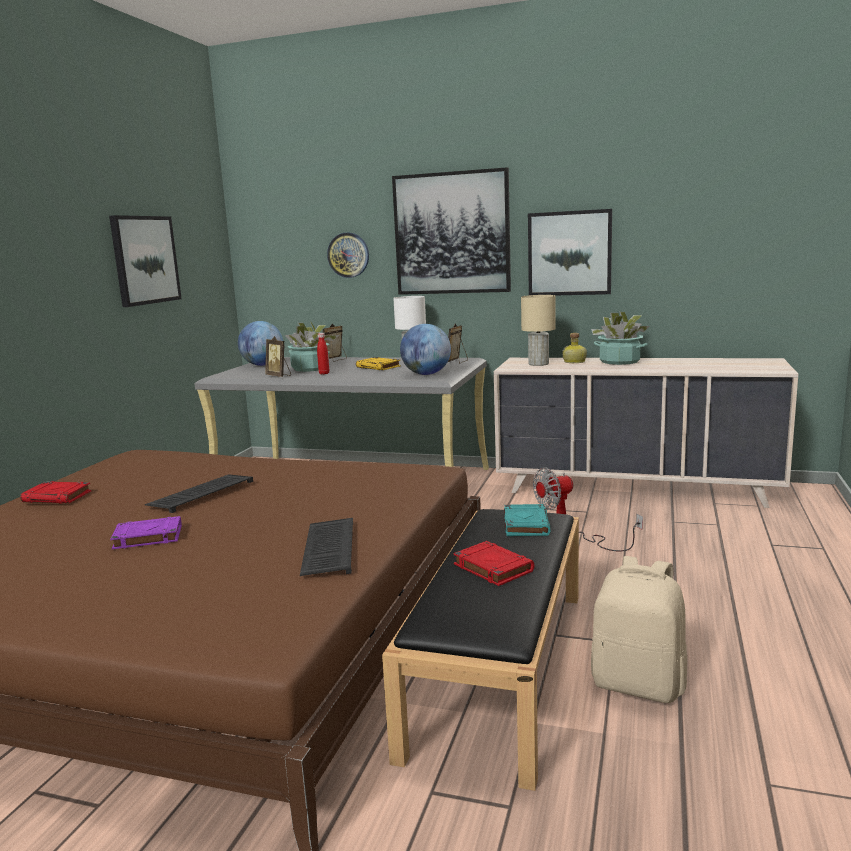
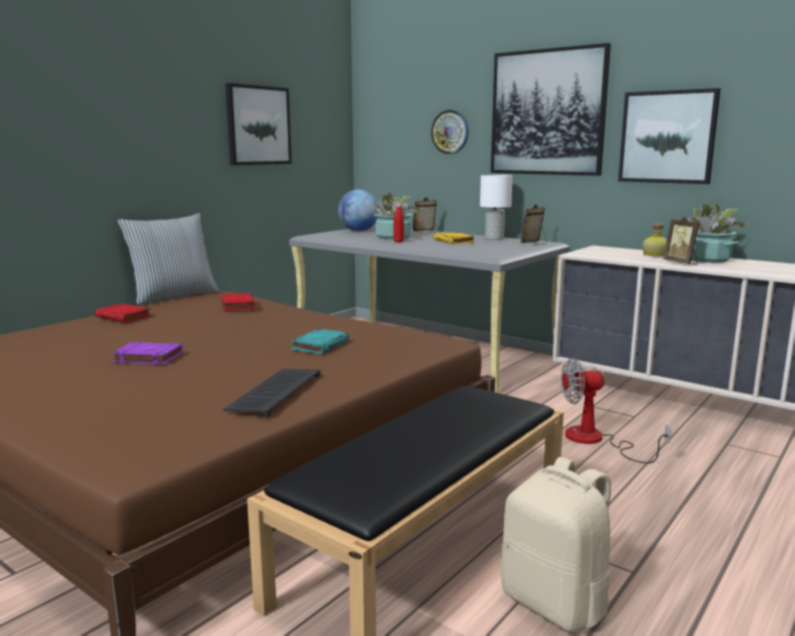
camera: 20 degrees right, 0 degrees up
(88, 464) = (173, 296): none -> pillow
(202, 493) = (227, 331): keyboard -> none
(279, 376) = (358, 240): picture frame -> picture frame (681, 263)
(426, 374) = (488, 251): globe -> none
(492, 568) = (414, 440): red book -> red book (237, 305)
(525, 524) = (490, 407): turquoise book -> turquoise book (320, 345)
(539, 364) = (614, 253): beige table lamp -> none

